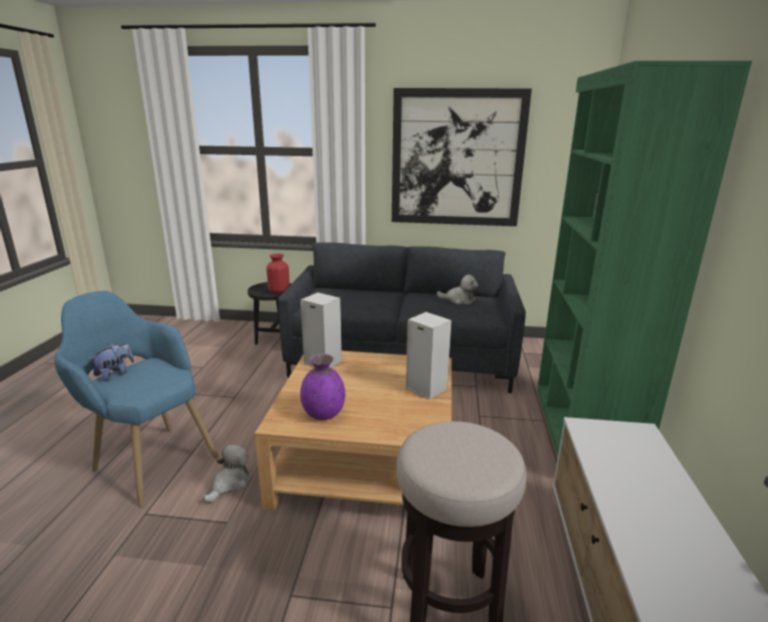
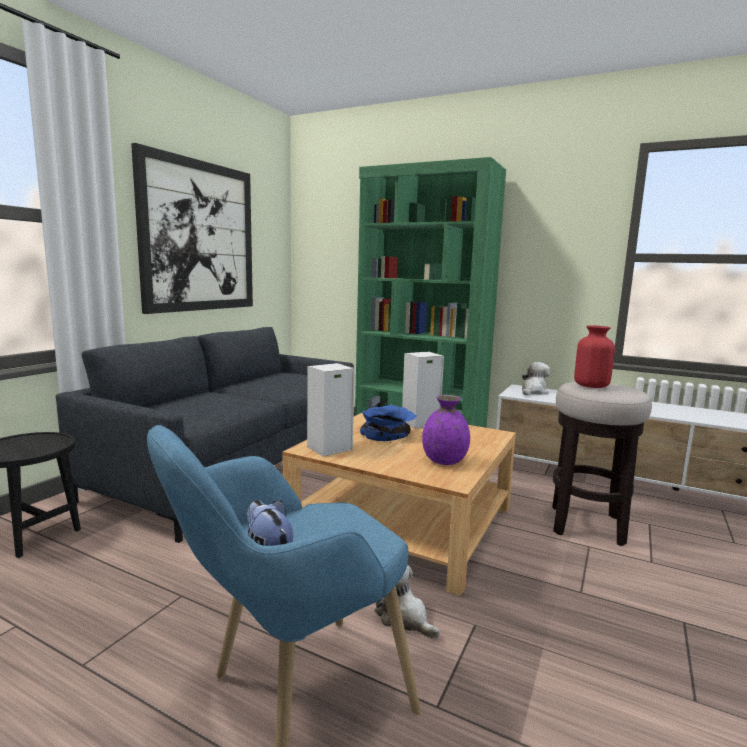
camera: 70 degrees left, 10 degrees down
(279, 291) = (48, 442): red vase -> red vase (591, 385)
(376, 378) = (387, 434): none -> blue bowl
(459, 300) = (276, 378): plush toy -> plush toy (533, 392)

